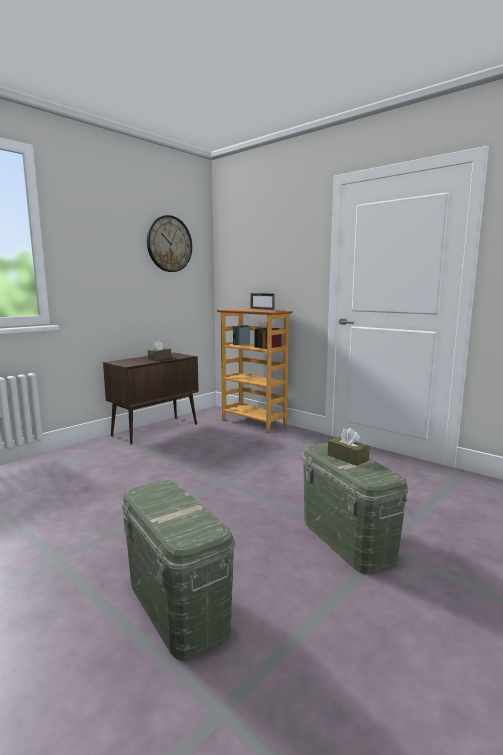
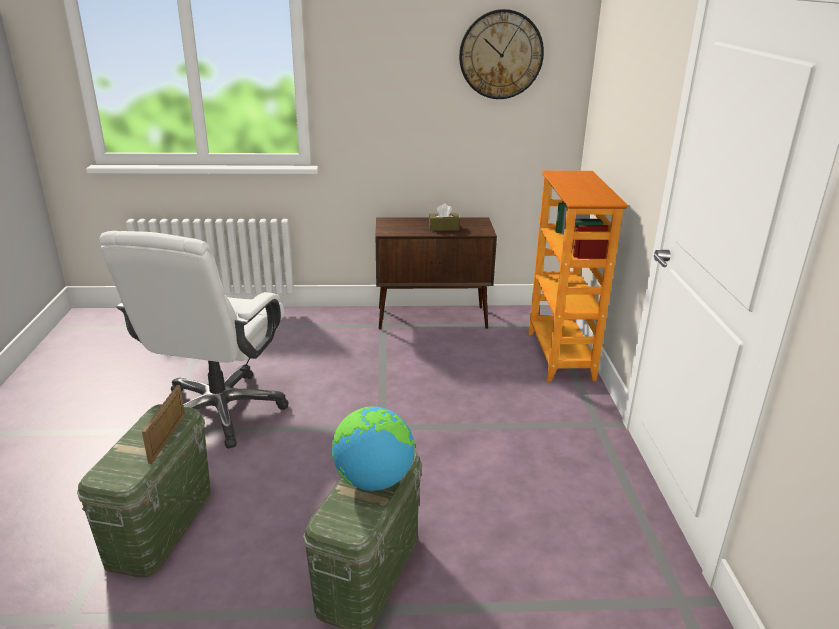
camera: 45 degrees right, 15 degrees up
(91, 524) = (220, 411): none -> white office chair
(262, 309) = (602, 186): picture frame -> picture frame (167, 438)
(347, 457) = (373, 480): brown tissue box -> globe

